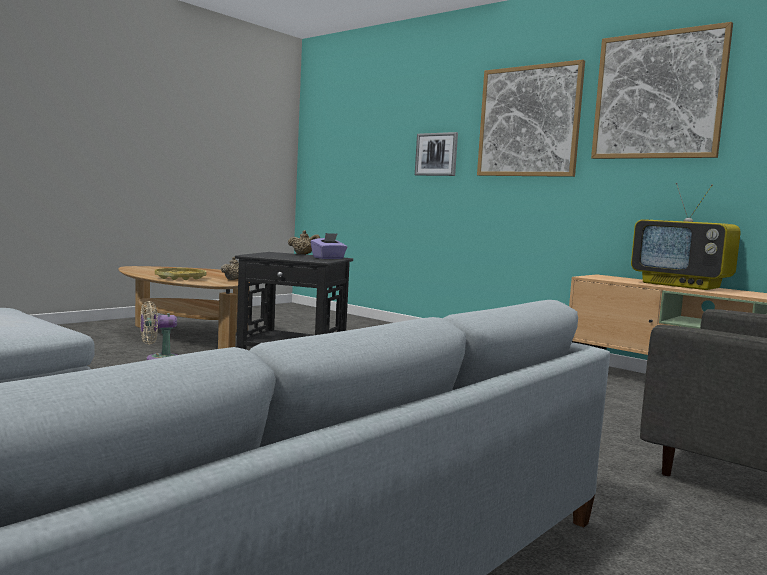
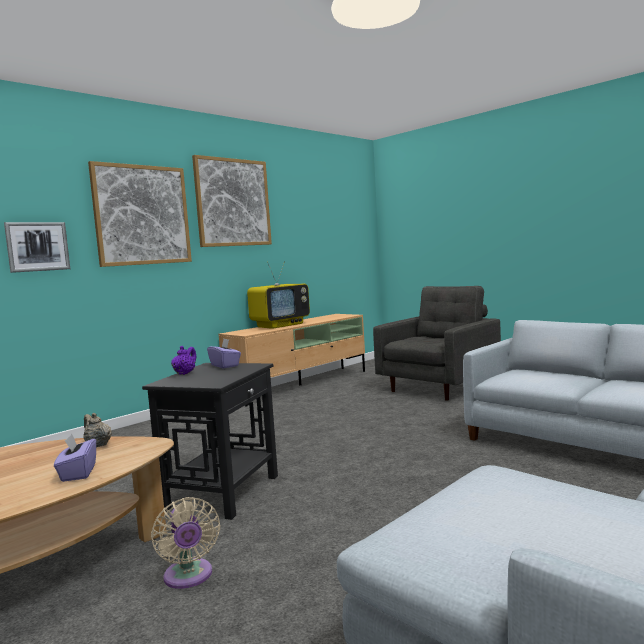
camera: 85 degrees left, 0 degrees up
(180, 278) = (78, 473): yellow tray -> purple tissue box
(303, 254) = (185, 373): beige teapot -> purple teapot

